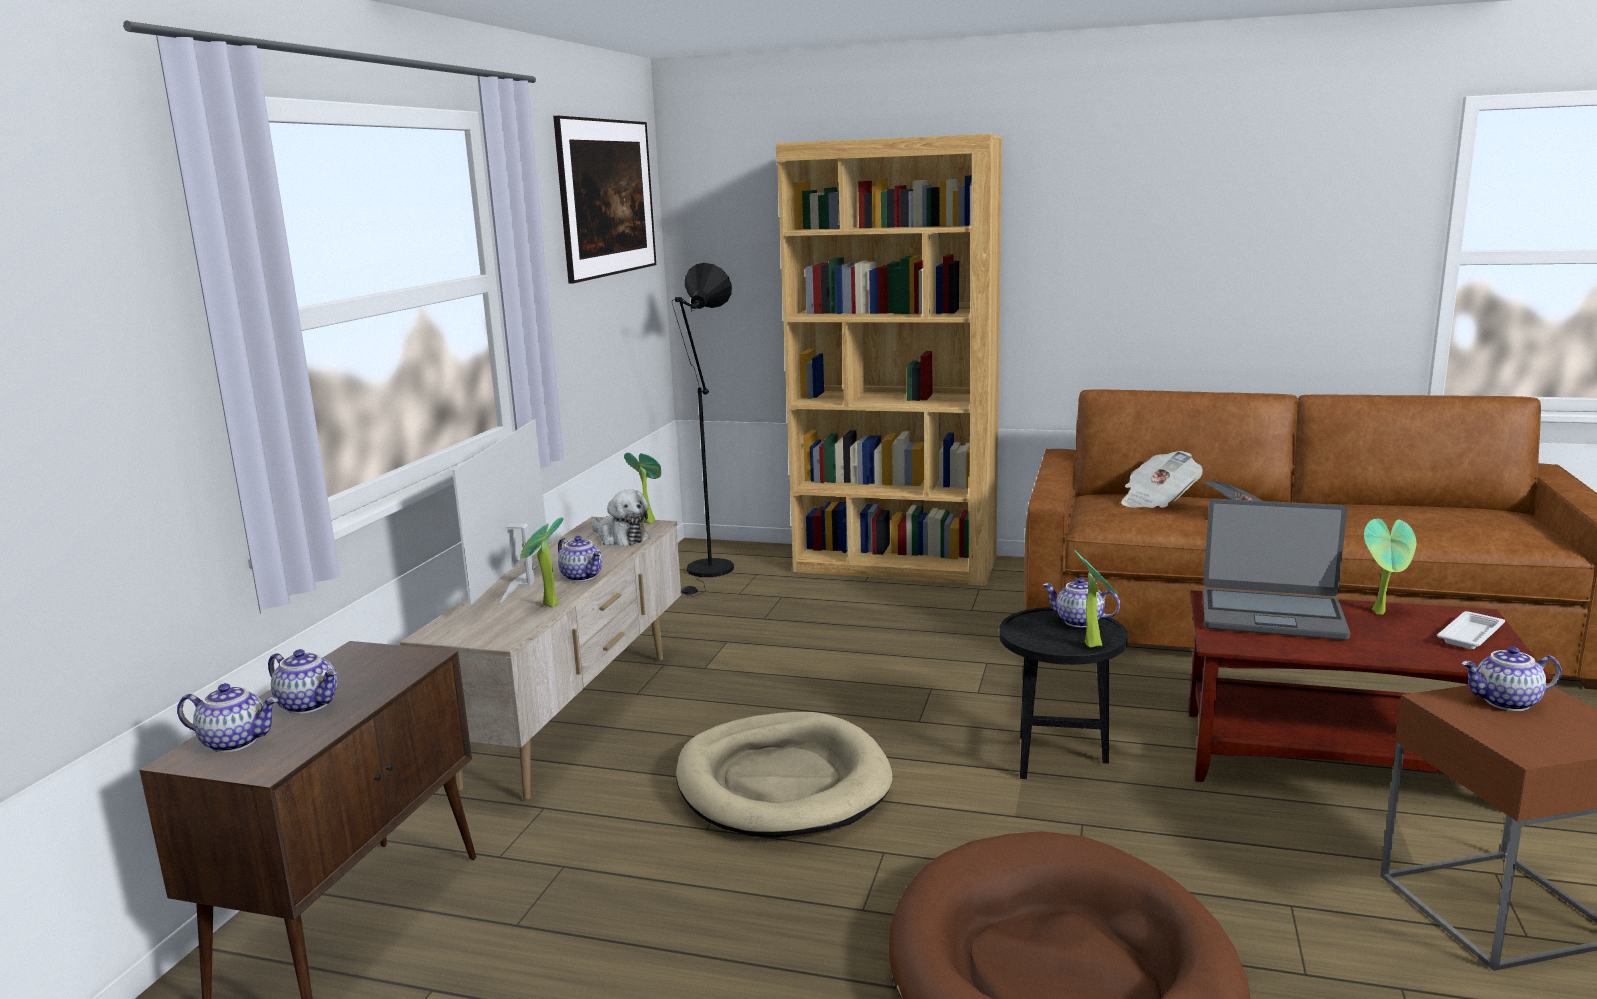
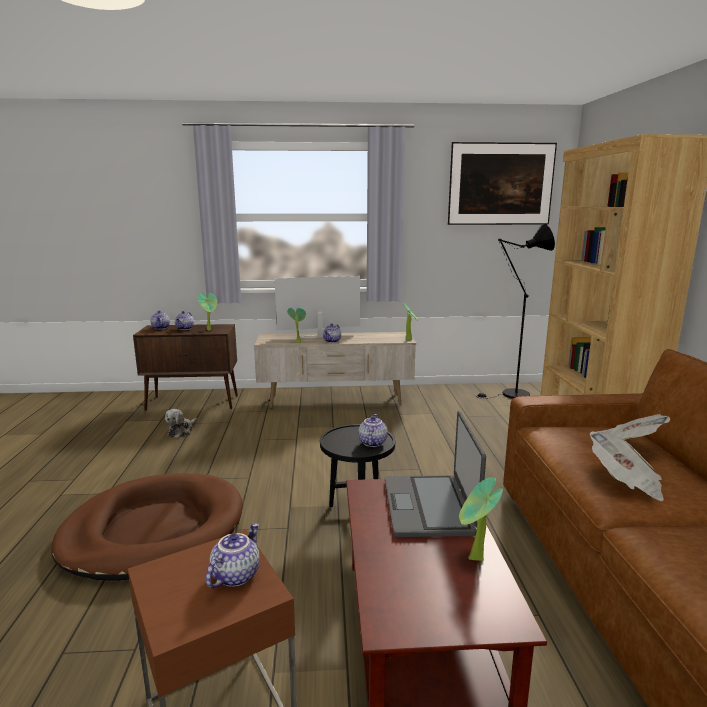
camera: 70 degrees right, 0 degrees up
(620, 538) = (383, 339): plush toy -> plush toy (181, 431)
(782, 783) = (300, 447): beige dog bed -> none
(1094, 643) = (339, 448): potted plant -> potted plant (210, 330)
(1471, 635) = (449, 609): white tray -> none
(1506, 703) = (235, 575): teapot -> teapot turned 45 degrees clockwise

